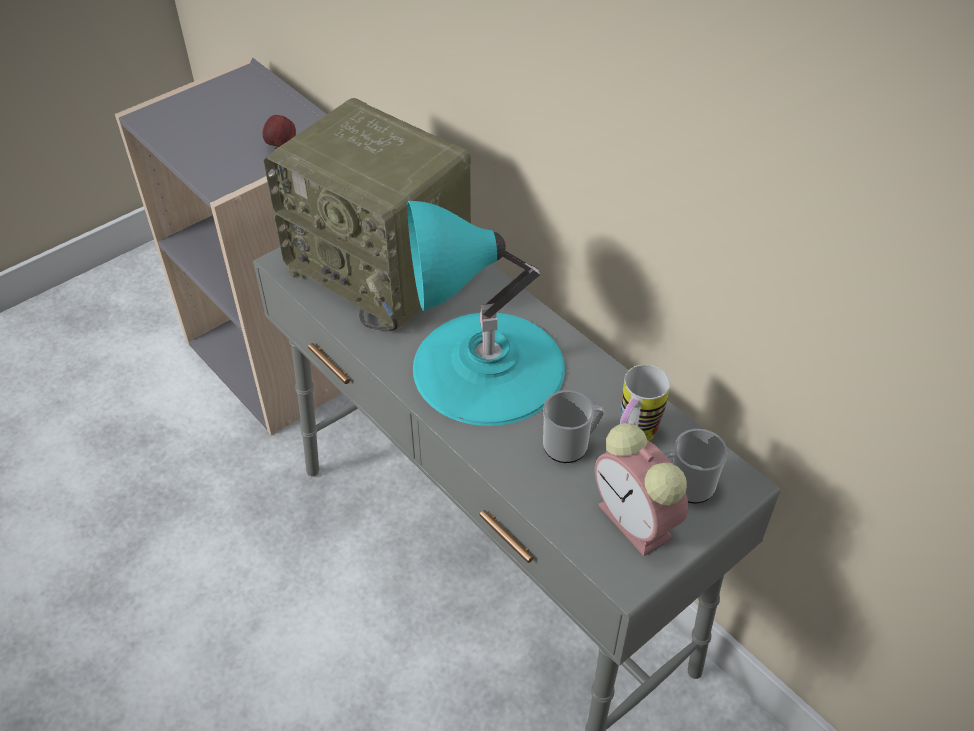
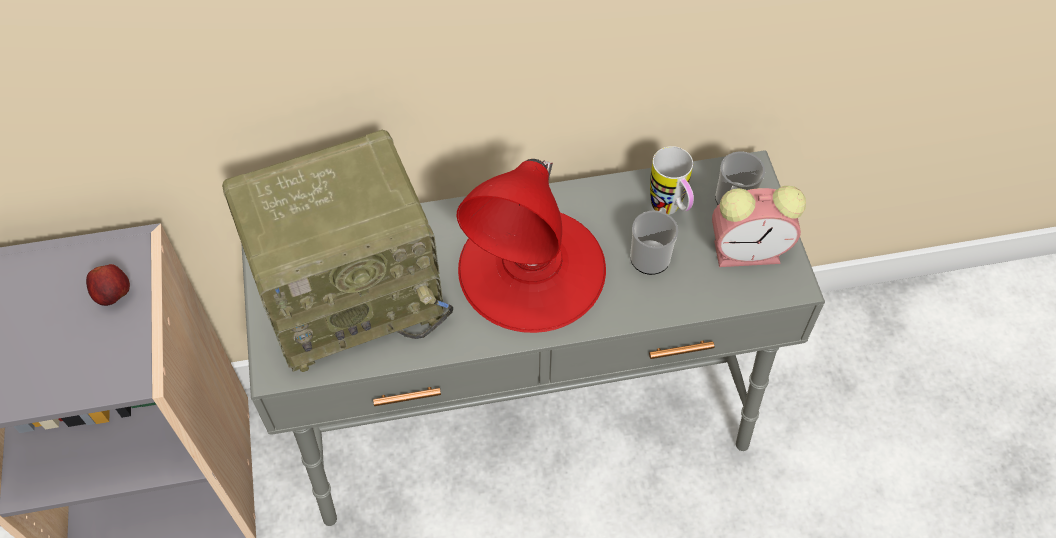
camera: 60 degrees left, 10 degrees up
(488, 367) = (532, 268): turquoise table lamp -> red table lamp

